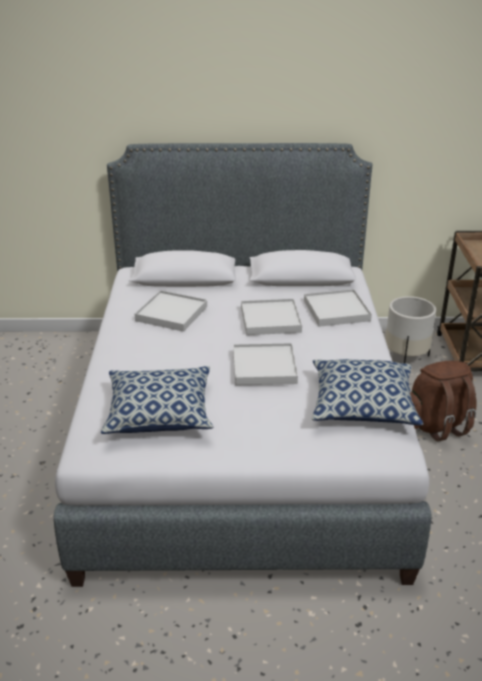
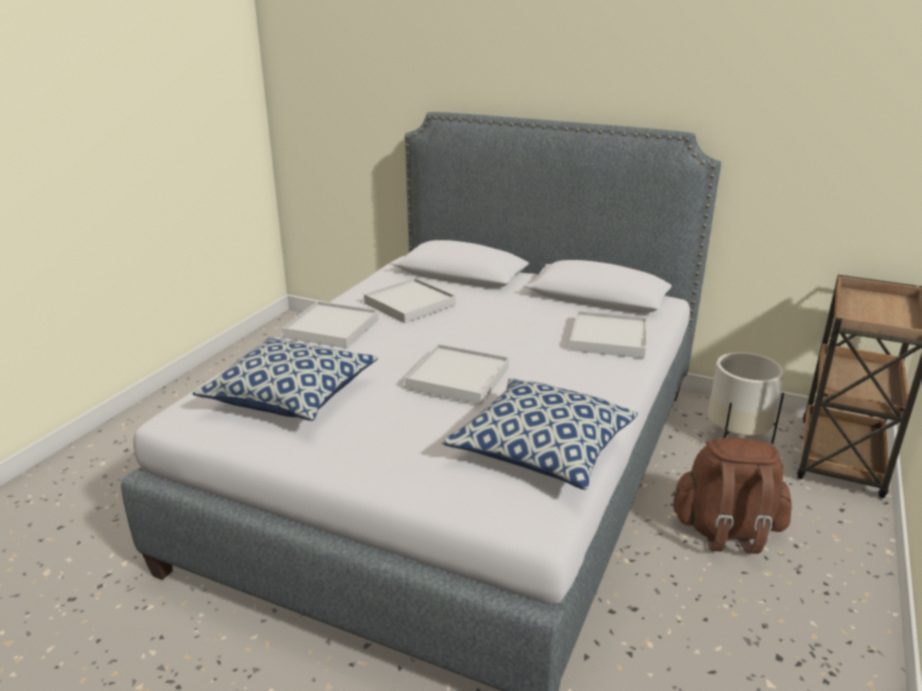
camera: 25 degrees right, 5 degrees down
(270, 320) = (515, 332): white tray -> white tray (331, 328)

